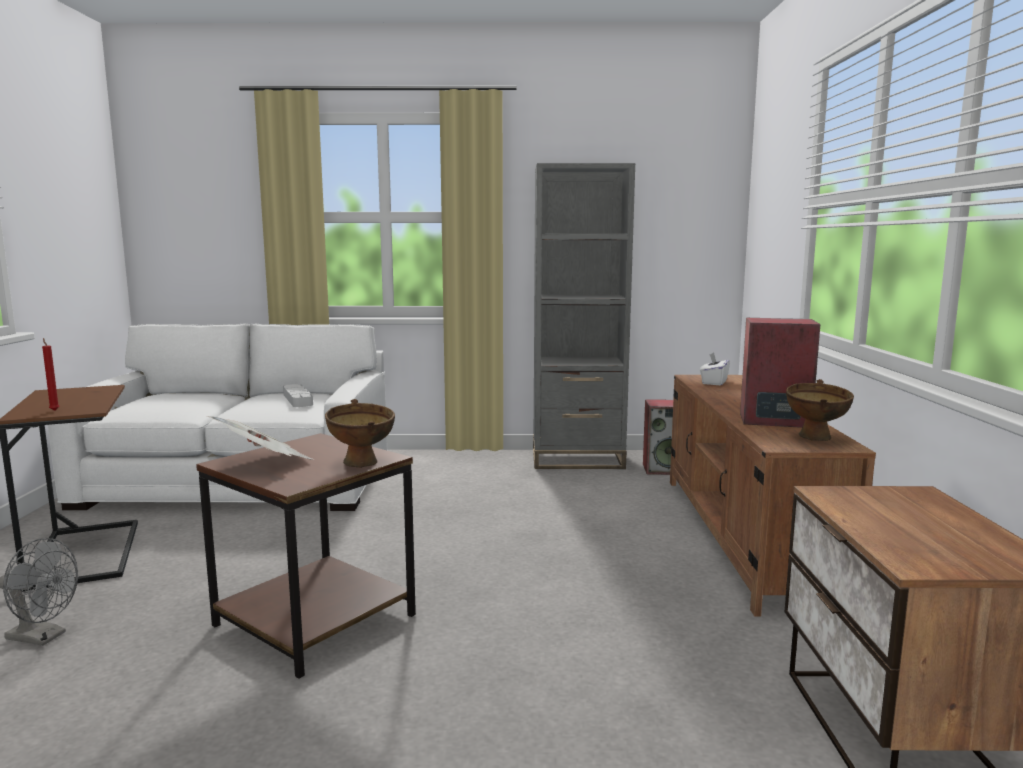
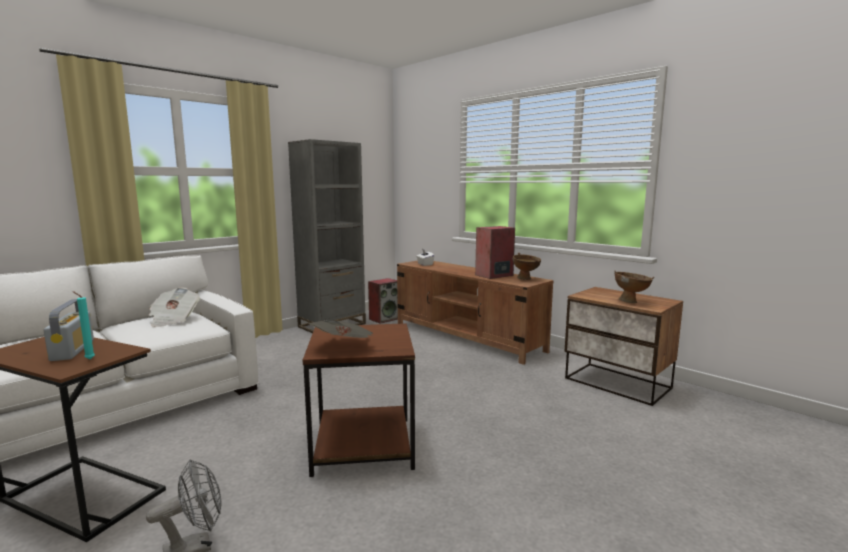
camera: 45 degrees left, 0 degrees up
(54, 410) = (88, 359): red candle -> turquoise candle
(74, 400) = (72, 350): none -> radio
(297, 399) = (173, 319): grey tray -> newspaper
(363, 465) = (398, 332): brown bowl -> brown bowl (631, 302)

